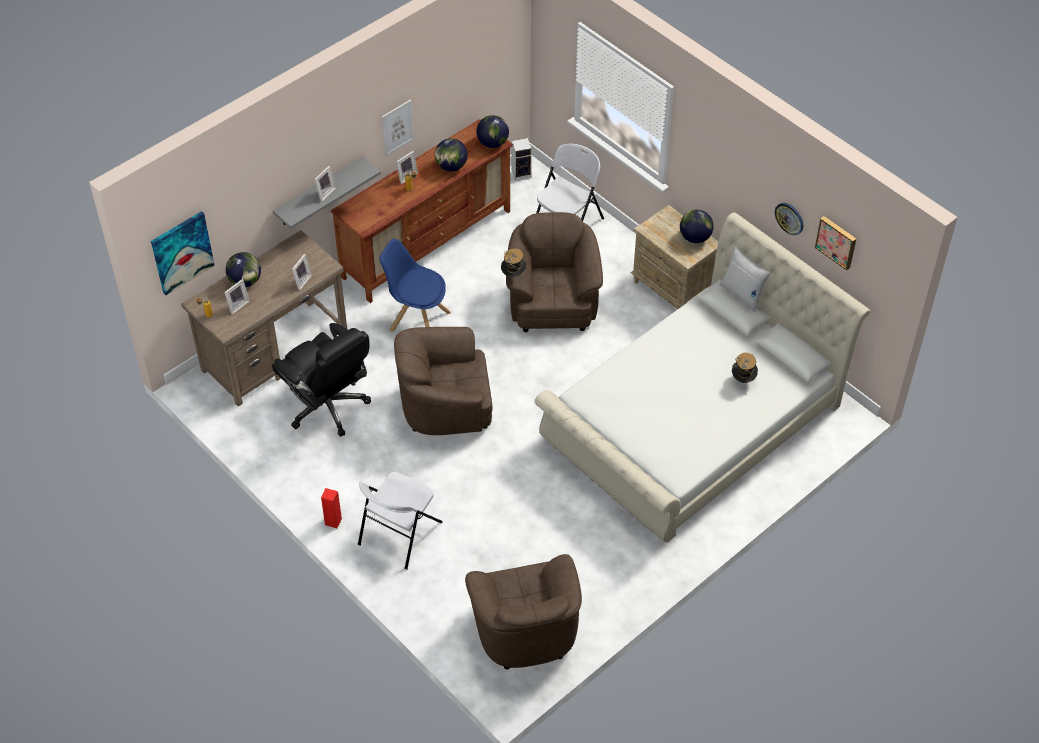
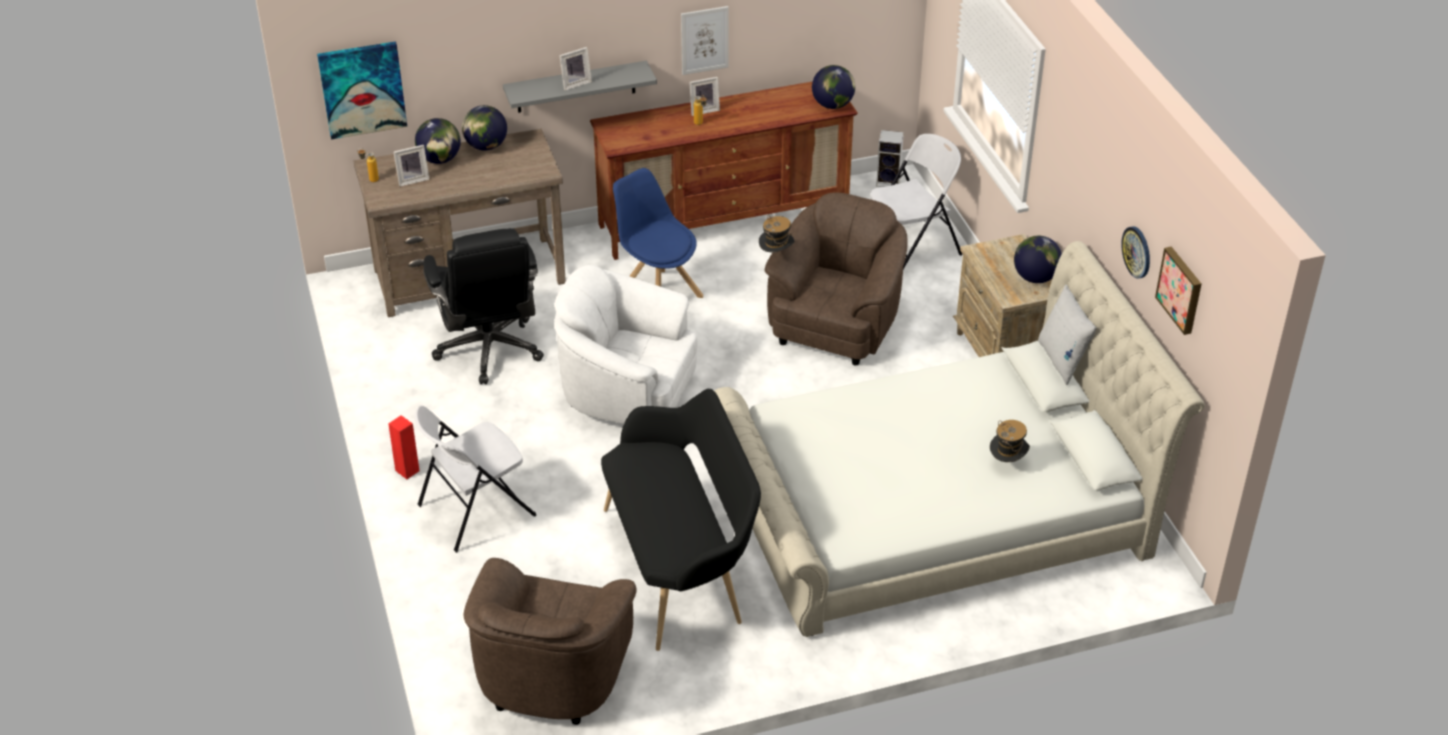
camera: 25 degrees right, 10 degrees down
(301, 281) = (503, 177): picture frame -> none
(446, 406) = (628, 393): brown armchair -> white armchair
(451, 166) = (764, 115): globe -> globe (486, 146)
(559, 522) = (680, 566): none -> black bench

